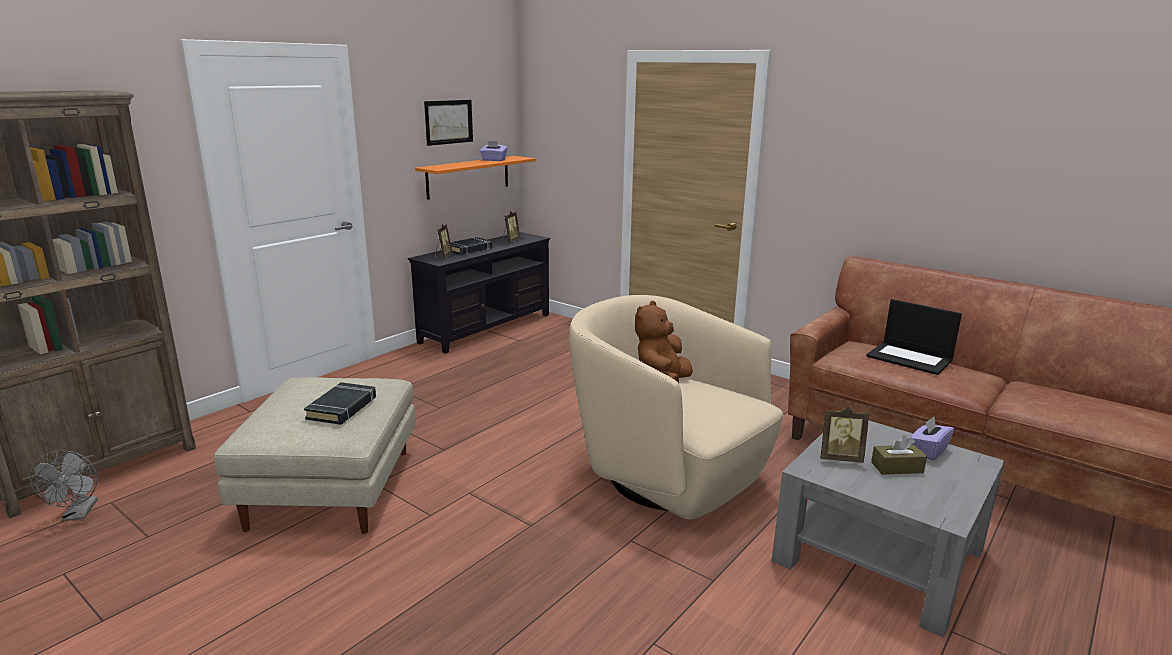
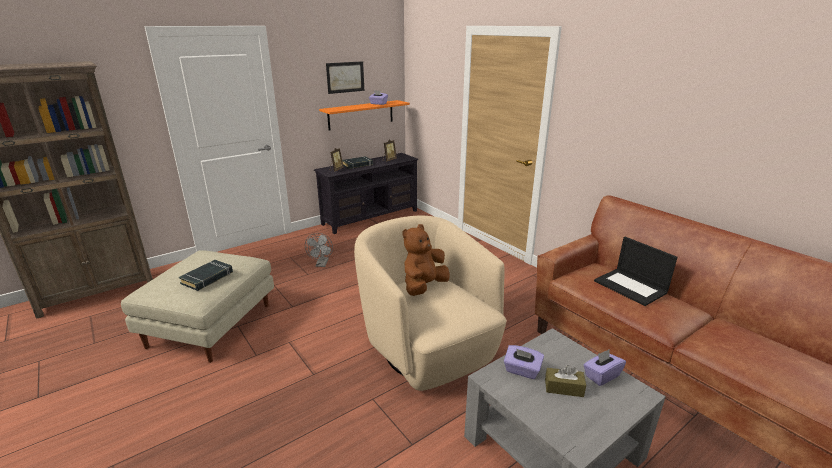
camera: 15 degrees right, 5 degrees up
(78, 514) = (69, 321): grey fan -> grey fan (321, 264)
(840, 458) = (522, 370): picture frame -> purple tissue box

